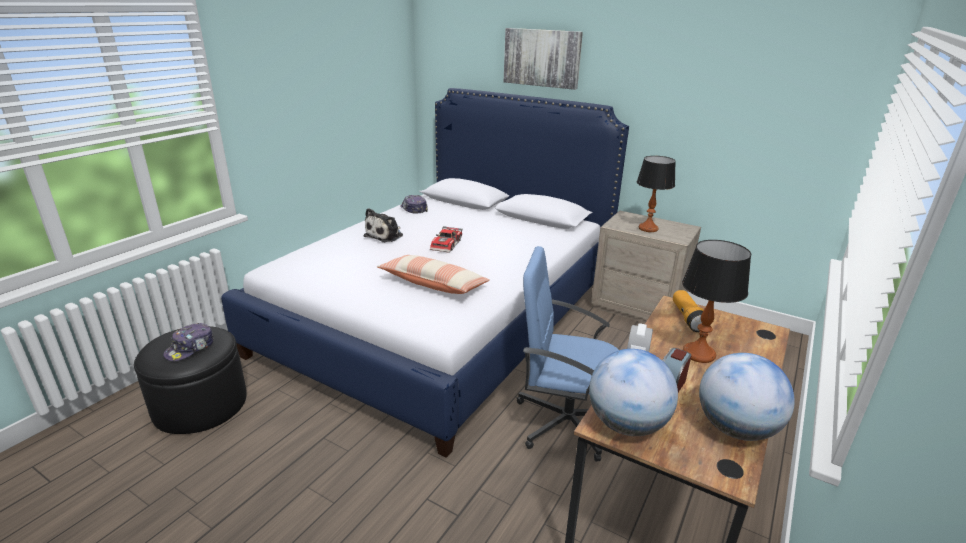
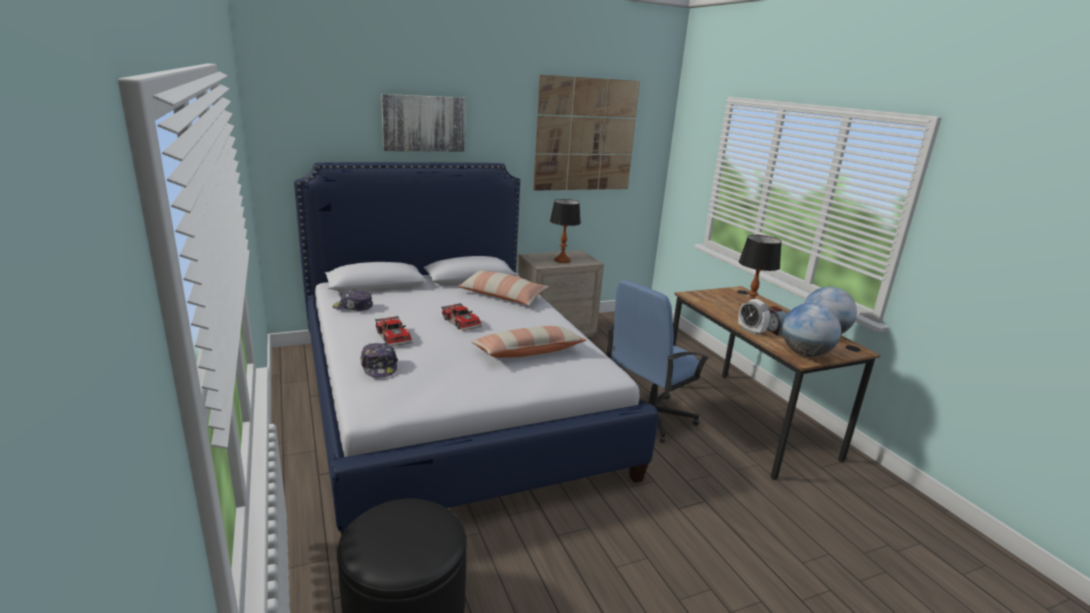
camera: 55 degrees left, 5 degrees down
(190, 348) = (417, 530): cap -> cap (379, 367)
(385, 235) = (395, 337): plush toy -> toy car
(528, 239) = (502, 296): none -> pillow
(687, 318) = (708, 298): flashlight -> none
(731, 82) = (586, 135): none -> picture

